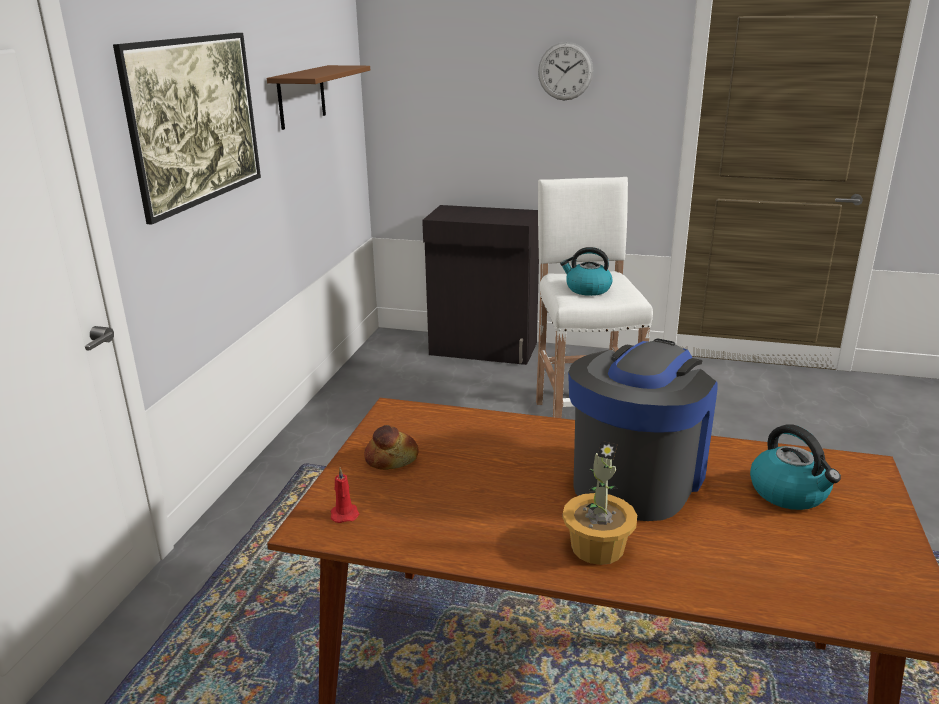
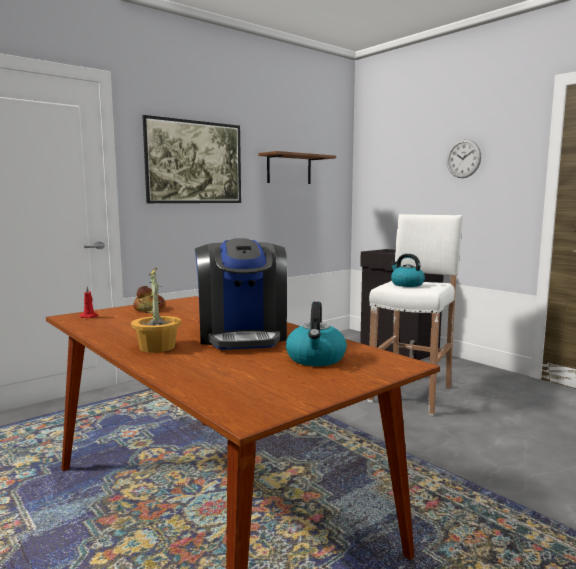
camera: 35 degrees right, 15 degrees down
(637, 477) = (243, 336): coffee machine -> coffee machine turned 105 degrees clockwise

